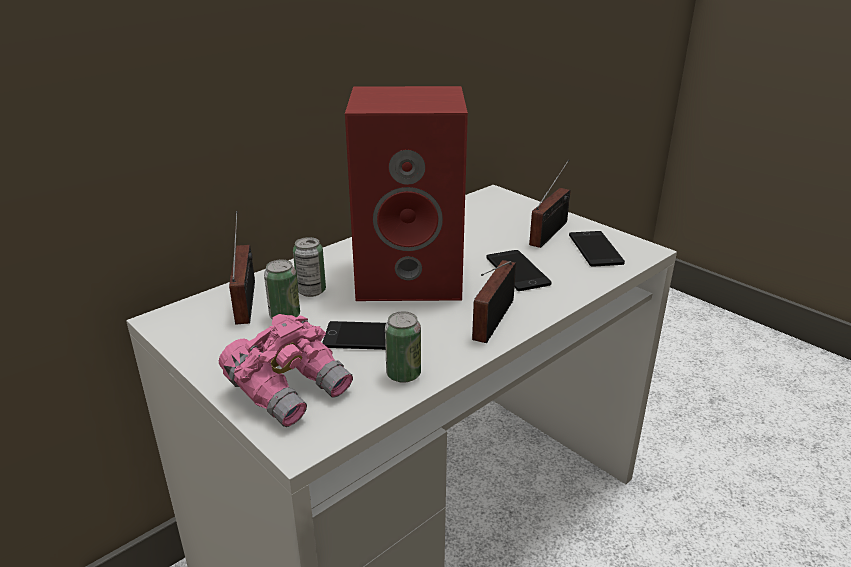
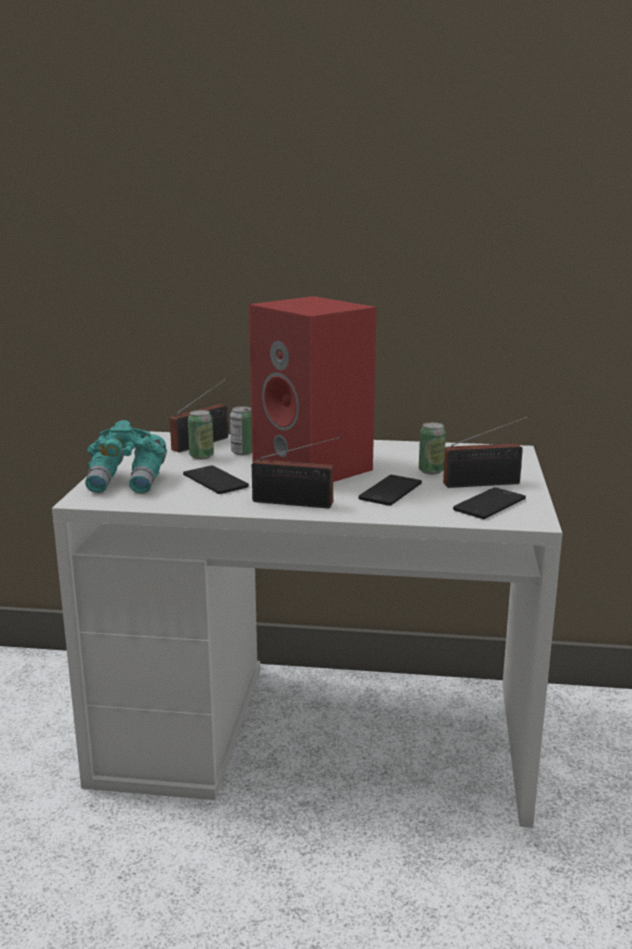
camera: 50 degrees right, 10 degrees down
(290, 390) = (128, 482): pink binoculars -> turquoise binoculars
(403, 374) = (188, 500): can -> can (431, 471)
(491, 322) = (297, 503): radio -> radio turned 150 degrees counterclockwise

